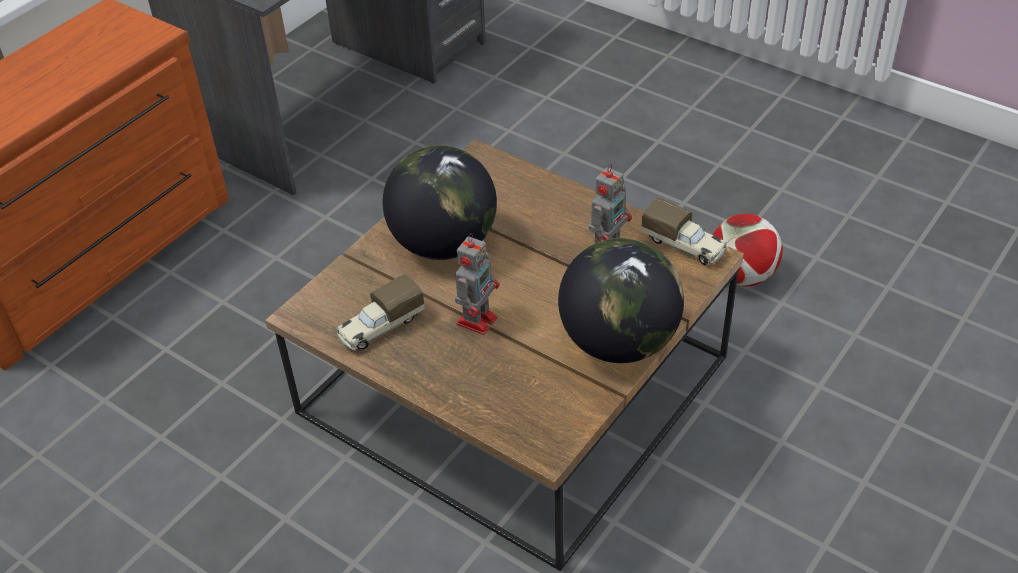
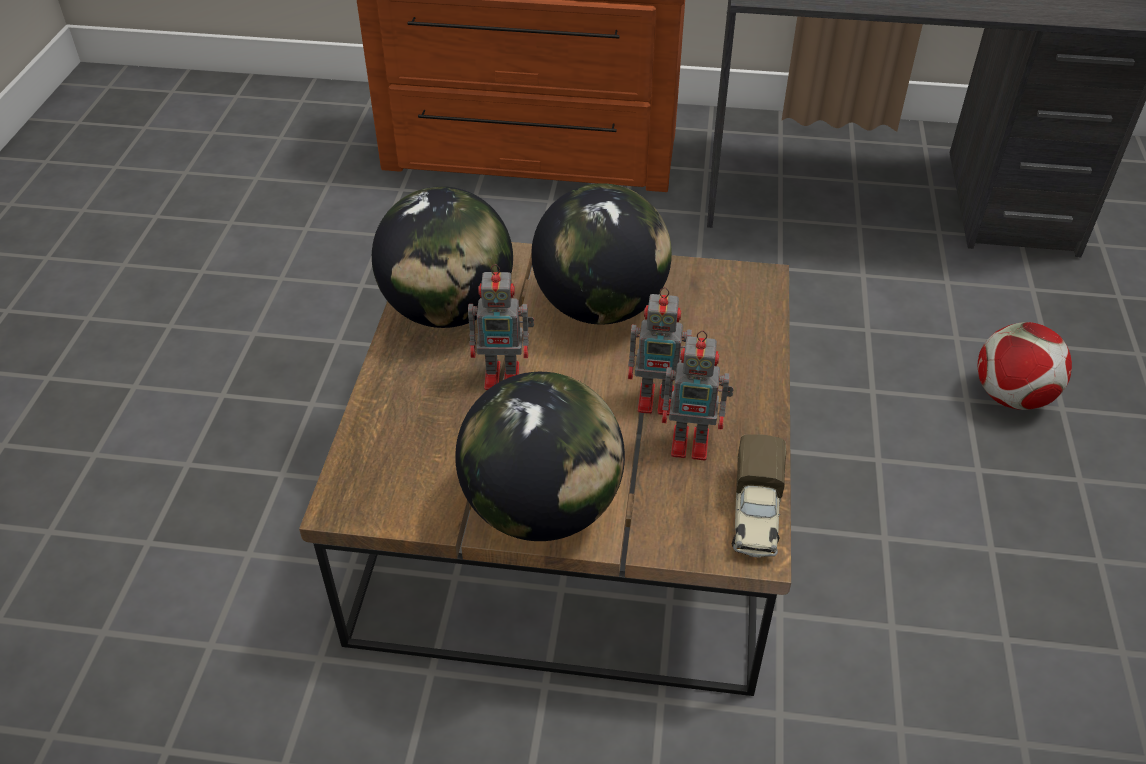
camera: 60 degrees right, 0 degrees up
(380, 327) = (448, 310): toy truck -> globe
(558, 250) = (658, 399): none -> toy robot
(742, 276) = (912, 663): football -> football (1012, 397)

